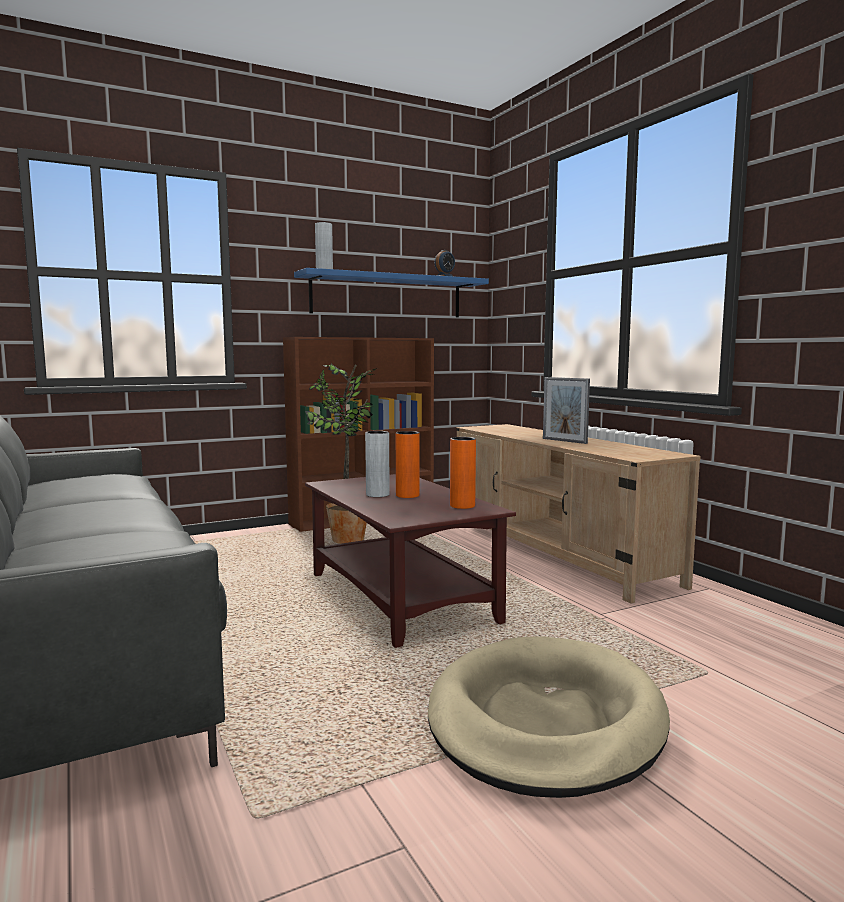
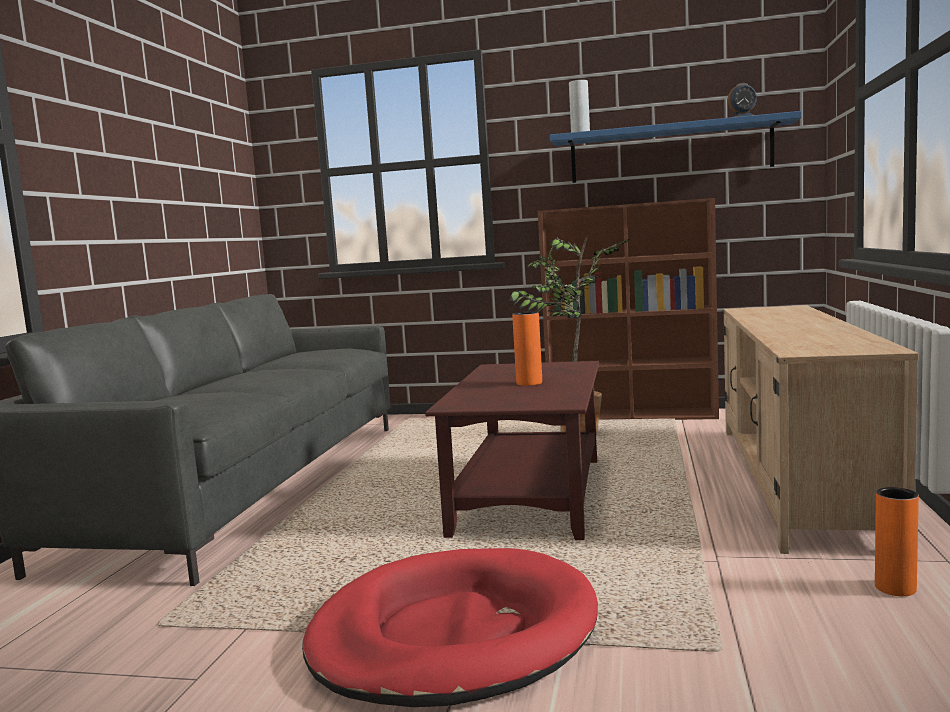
camera: 40 degrees right, 0 degrees up
(377, 495) = (505, 380): grey vase -> none
(462, 506) = (549, 397): orange vase -> orange vase (895, 588)
(545, 721) = (453, 635): beige dog bed -> red dog bed
(564, 441) = (791, 327): picture frame -> none

